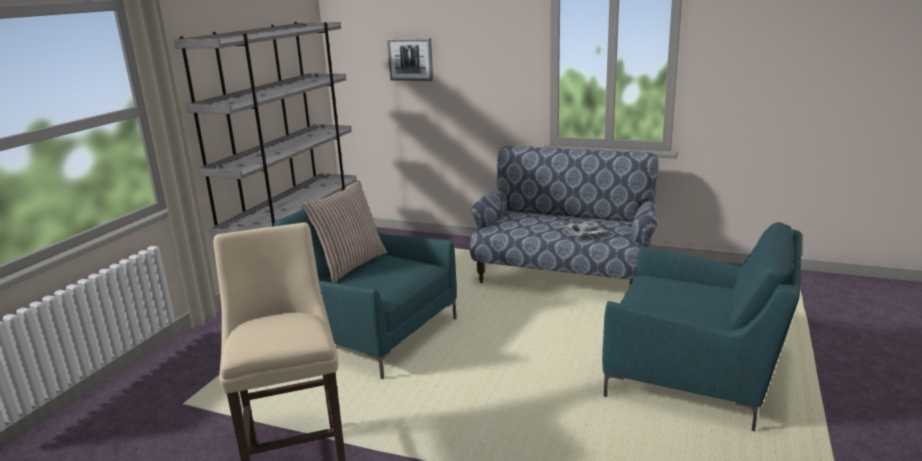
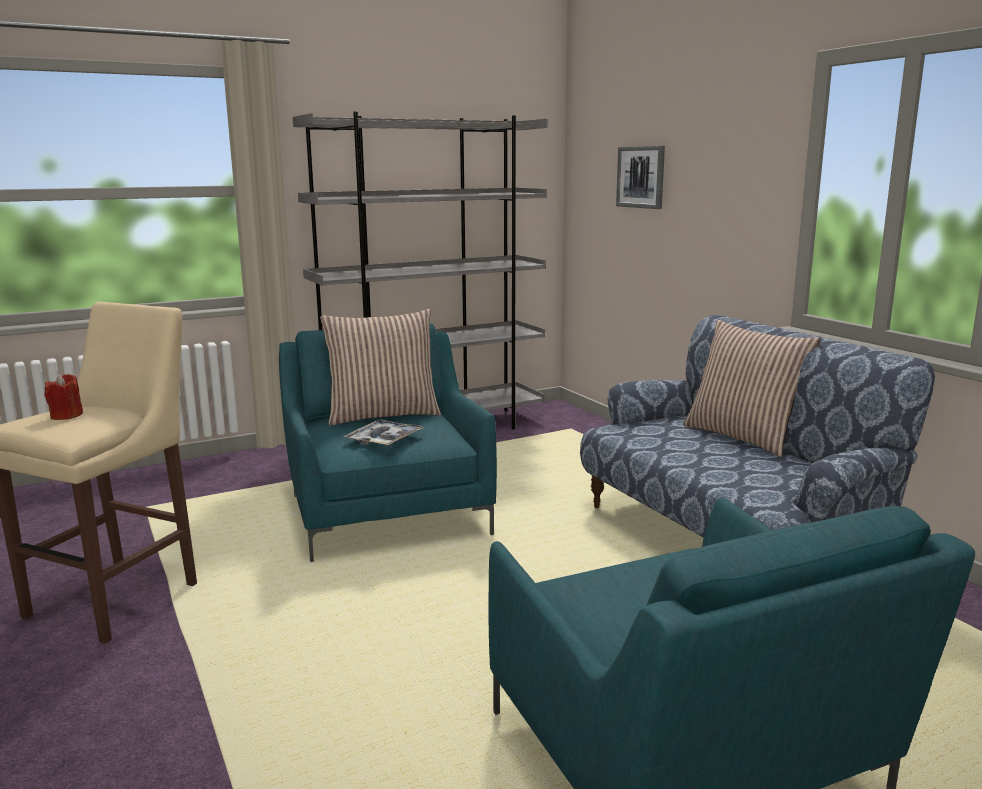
camera: 40 degrees right, 5 degrees down
(268, 330) = (66, 416): none -> red candle
(555, 214) = (743, 436): none -> pillow
(583, 232) = (733, 468): tray -> tray (384, 440)

